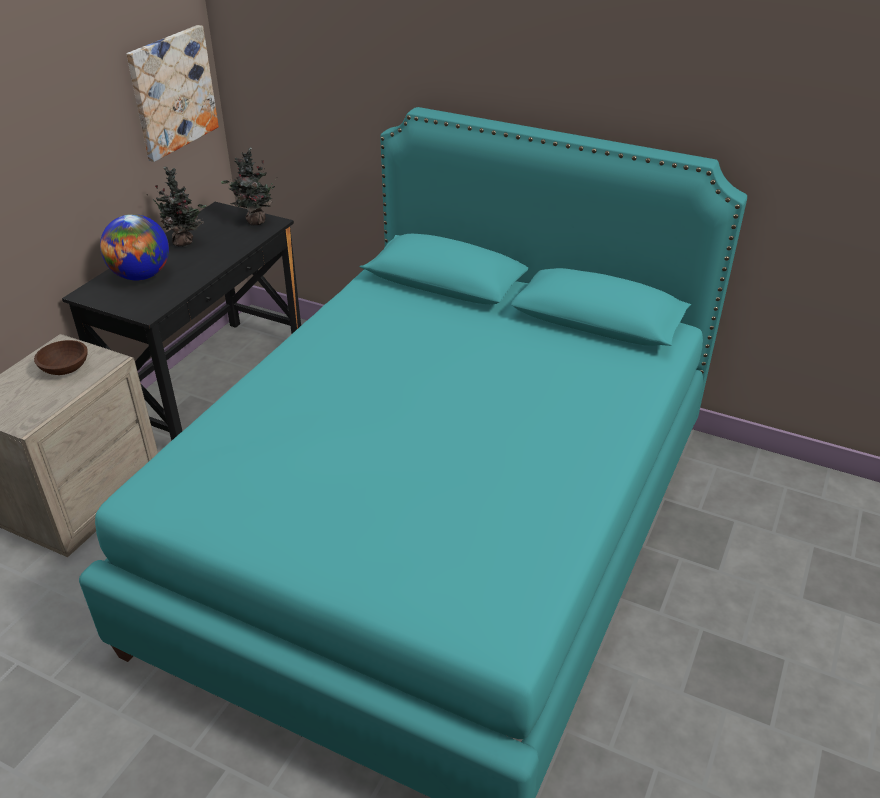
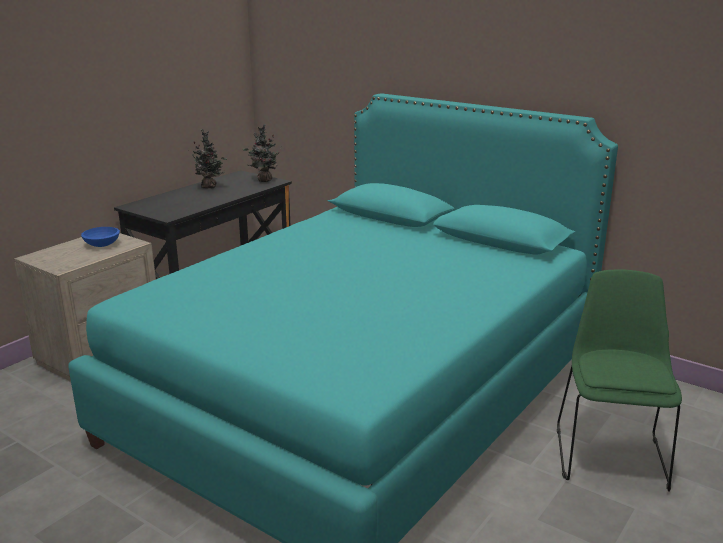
camera: 10 degrees right, 15 degrees down
(66, 368) = (103, 245): brown bowl -> blue bowl
(141, 276) = (172, 200): globe -> none
(172, 92) = (217, 85): picture -> none
(744, 583) = (610, 454): none -> green chair

